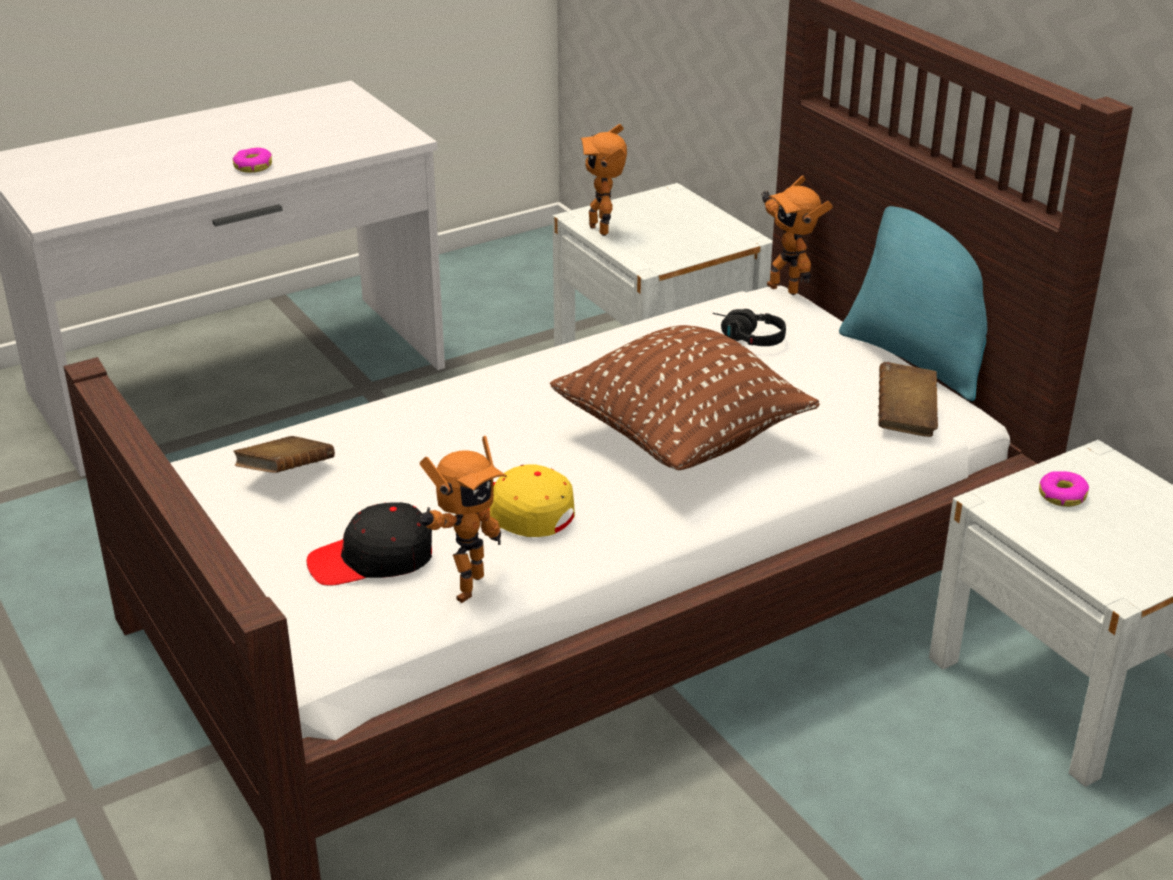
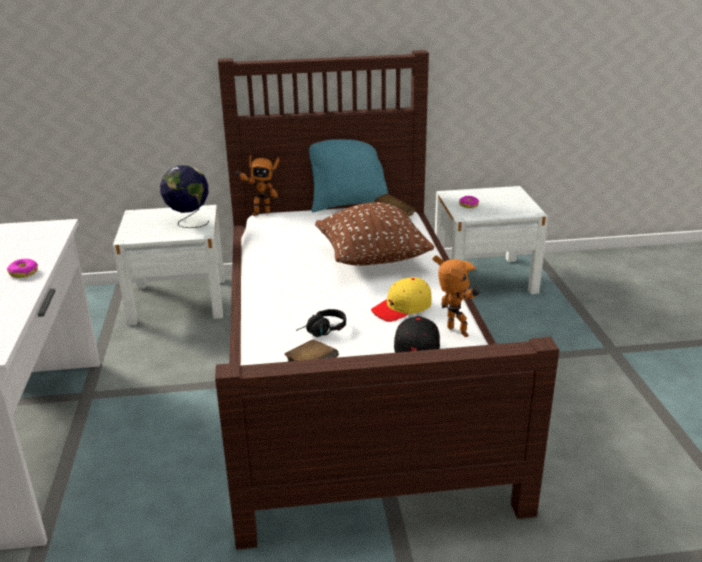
camera: 65 degrees left, 5 degrees down
(602, 229) = (148, 236): toy robot -> none
(678, 242) = (188, 222): none -> globe
(745, 338) = (299, 228): black headphones -> black headphones (322, 331)

